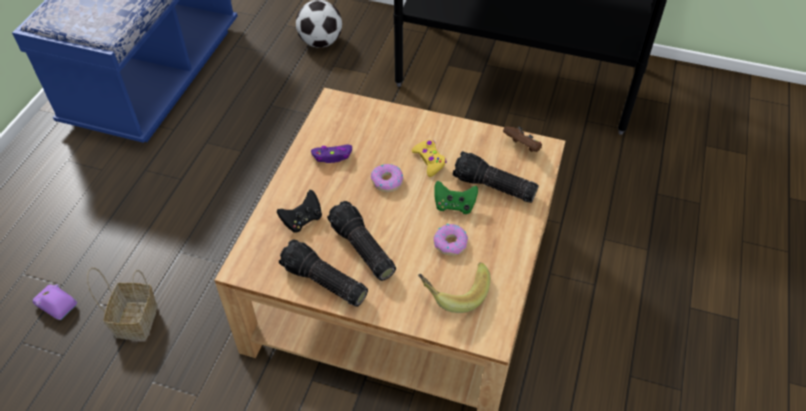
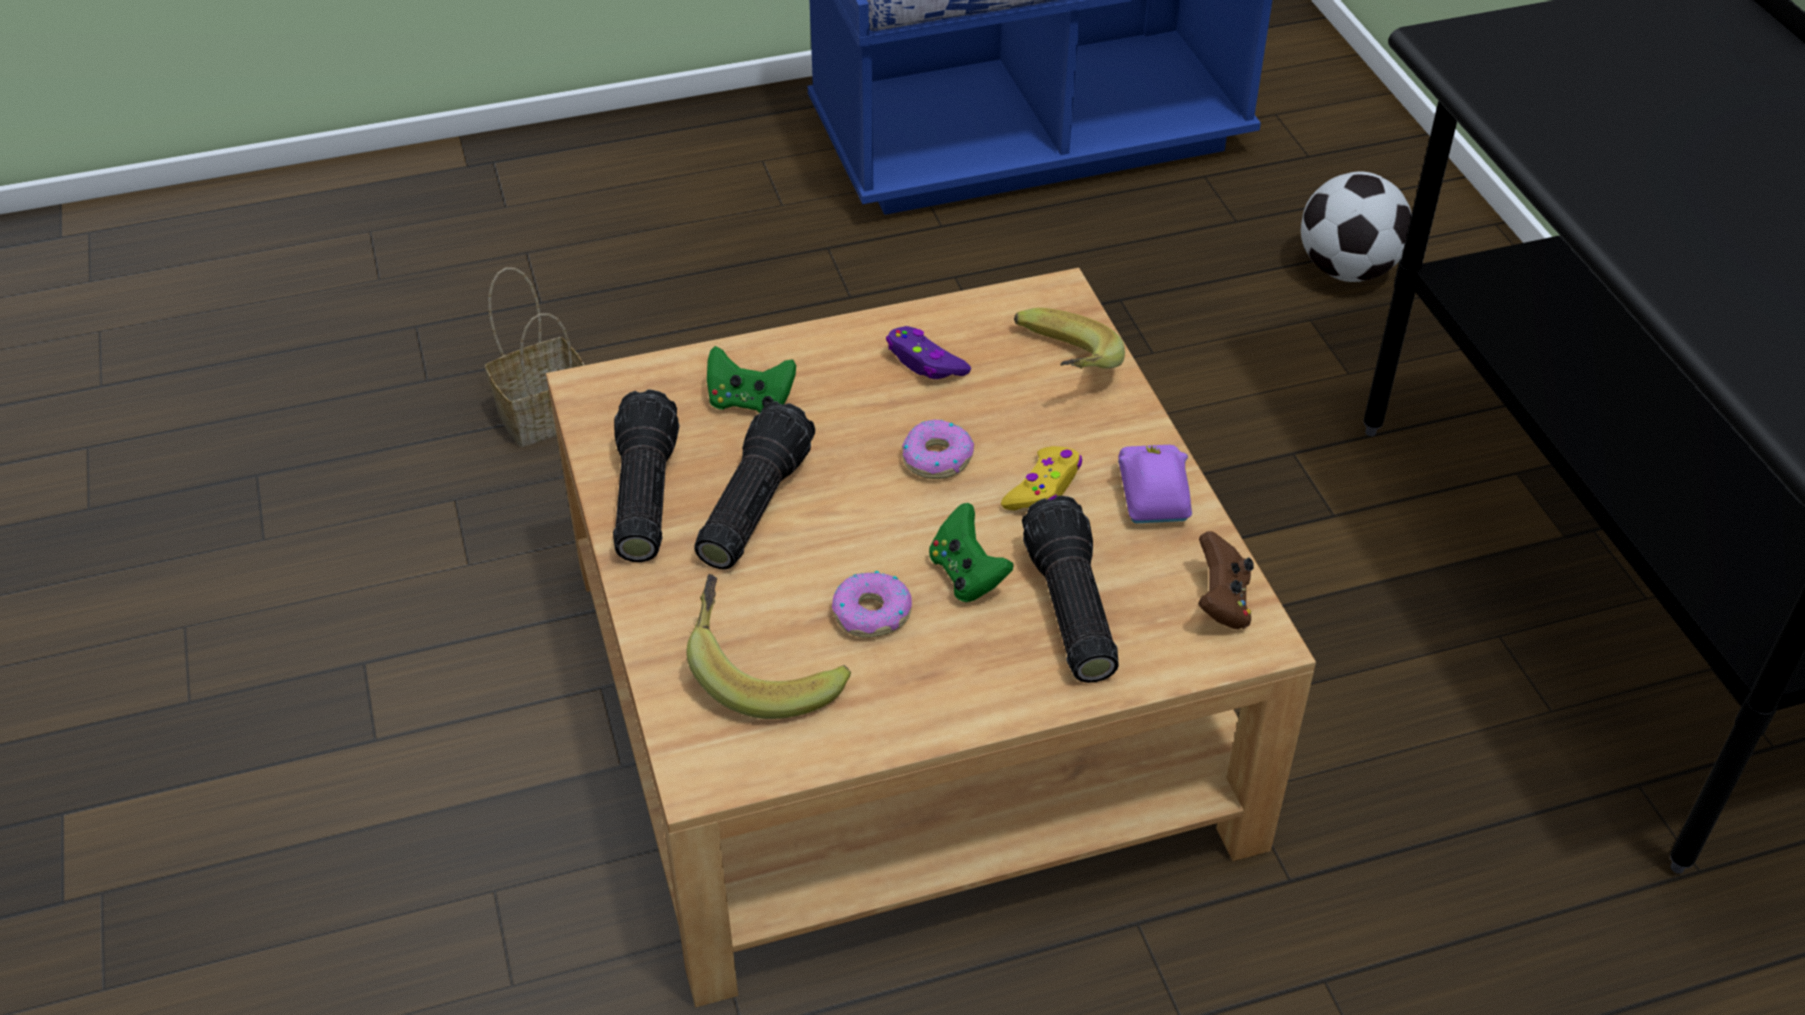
camera: 55 degrees right, 5 degrees down
(57, 306) = (500, 320): purple toy car -> purple toy car (1151, 496)
(302, 220) = (750, 402): black game controller -> green game controller
(373, 123) = (1058, 369): none -> banana

